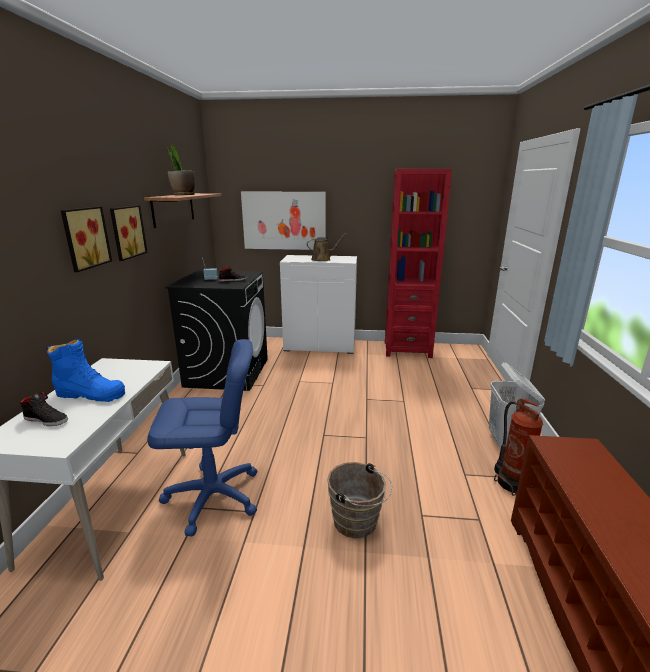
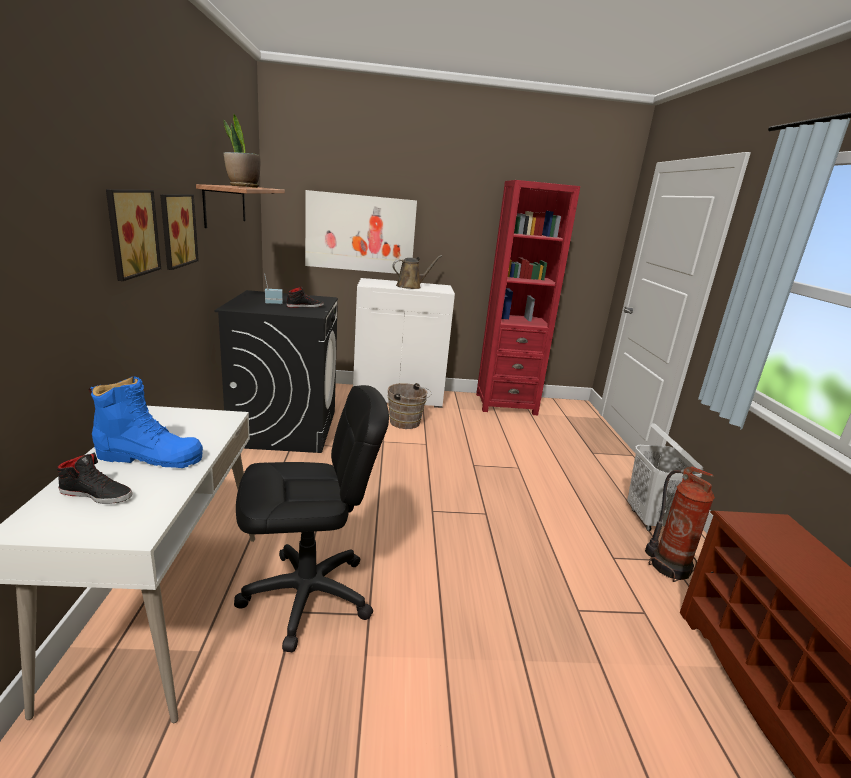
camera: 10 degrees left, 0 degrees up
(213, 496) = (308, 596): blue office chair -> black office chair
(358, 523) = (505, 623): brown bucket -> brown bucket (407, 423)

